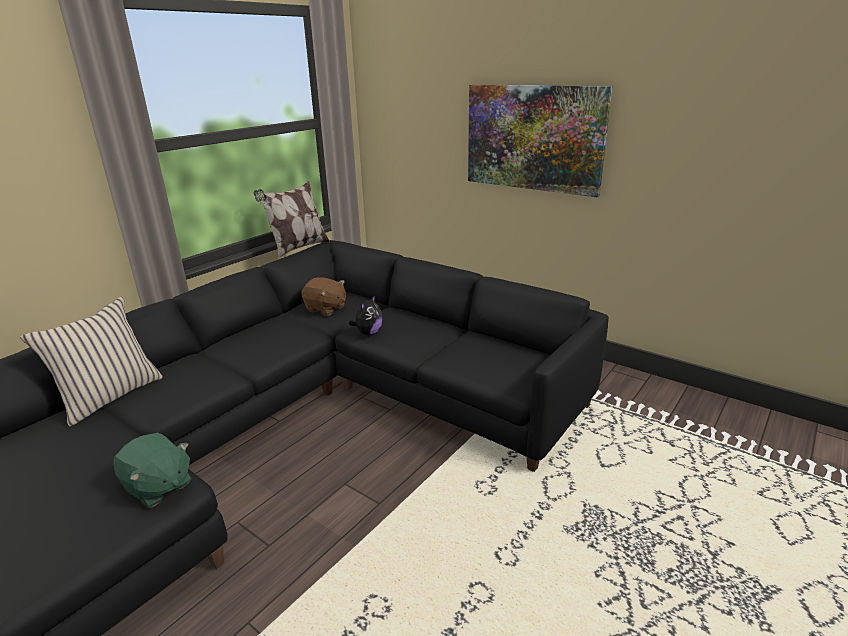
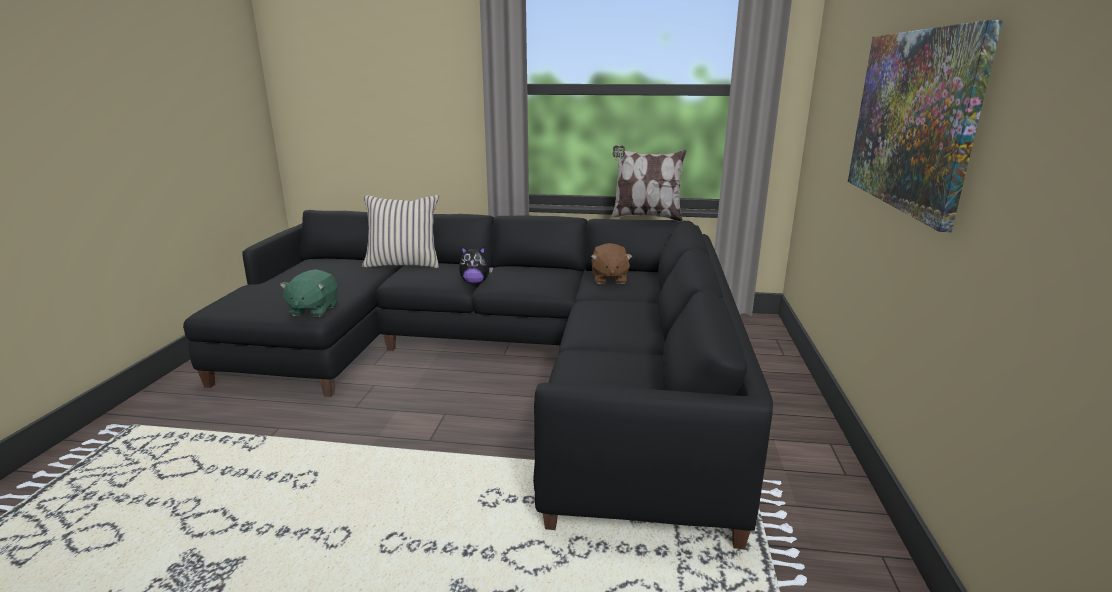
camera: 60 degrees right, 5 degrees down
(368, 333) = (588, 308): plush toy -> plush toy (475, 282)

